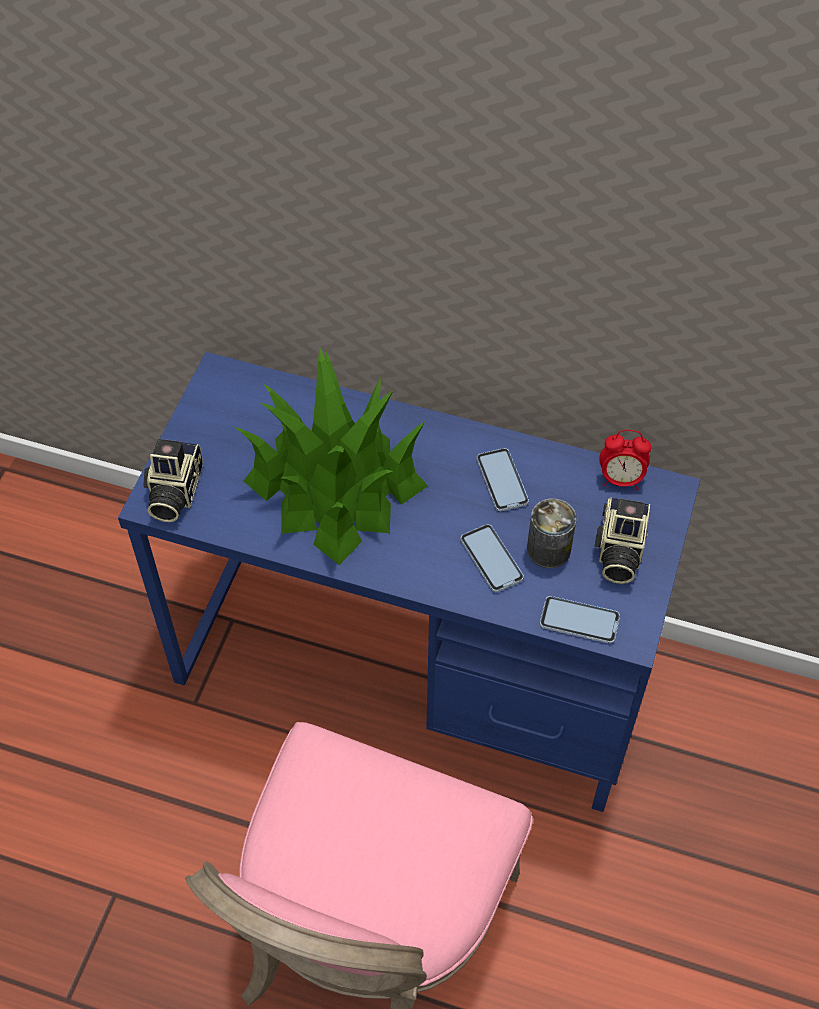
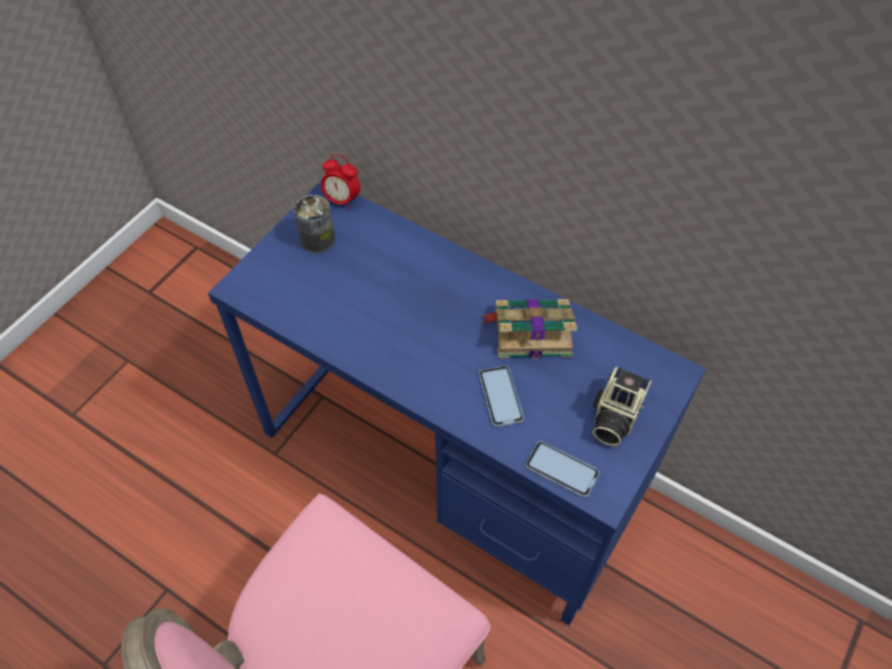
camera: 15 degrees right, 0 degrees up
(173, 491) = (258, 281): camera -> none
(334, 484) = (389, 304): potted plant -> none
(502, 481) = (530, 332): phone -> book
(548, 549) = (553, 399): can -> can (317, 239)
(620, 479) = (634, 353): alarm clock -> alarm clock (342, 200)

